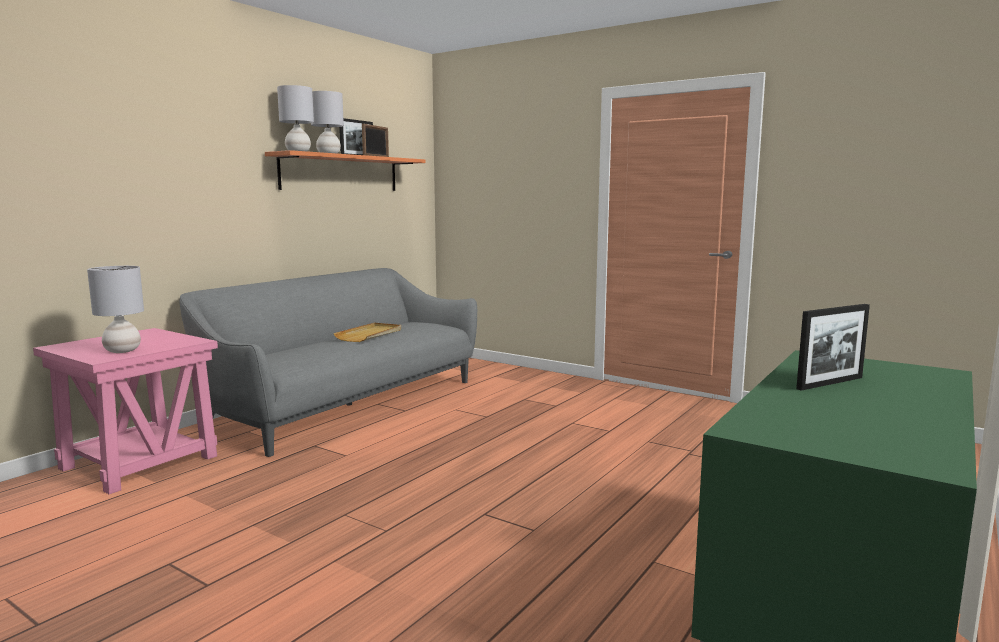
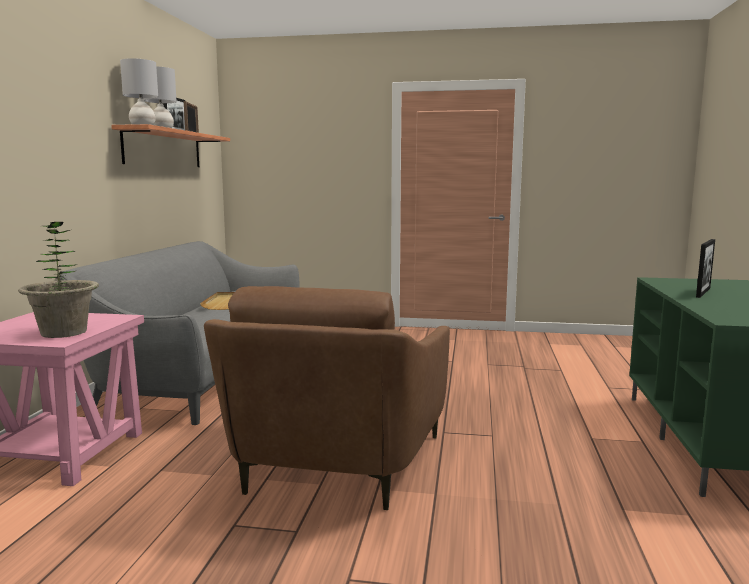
camera: 25 degrees left, 0 degrees up
(123, 351) = (64, 332): grey table lamp -> potted plant
(327, 525) = (334, 465): none -> brown armchair

